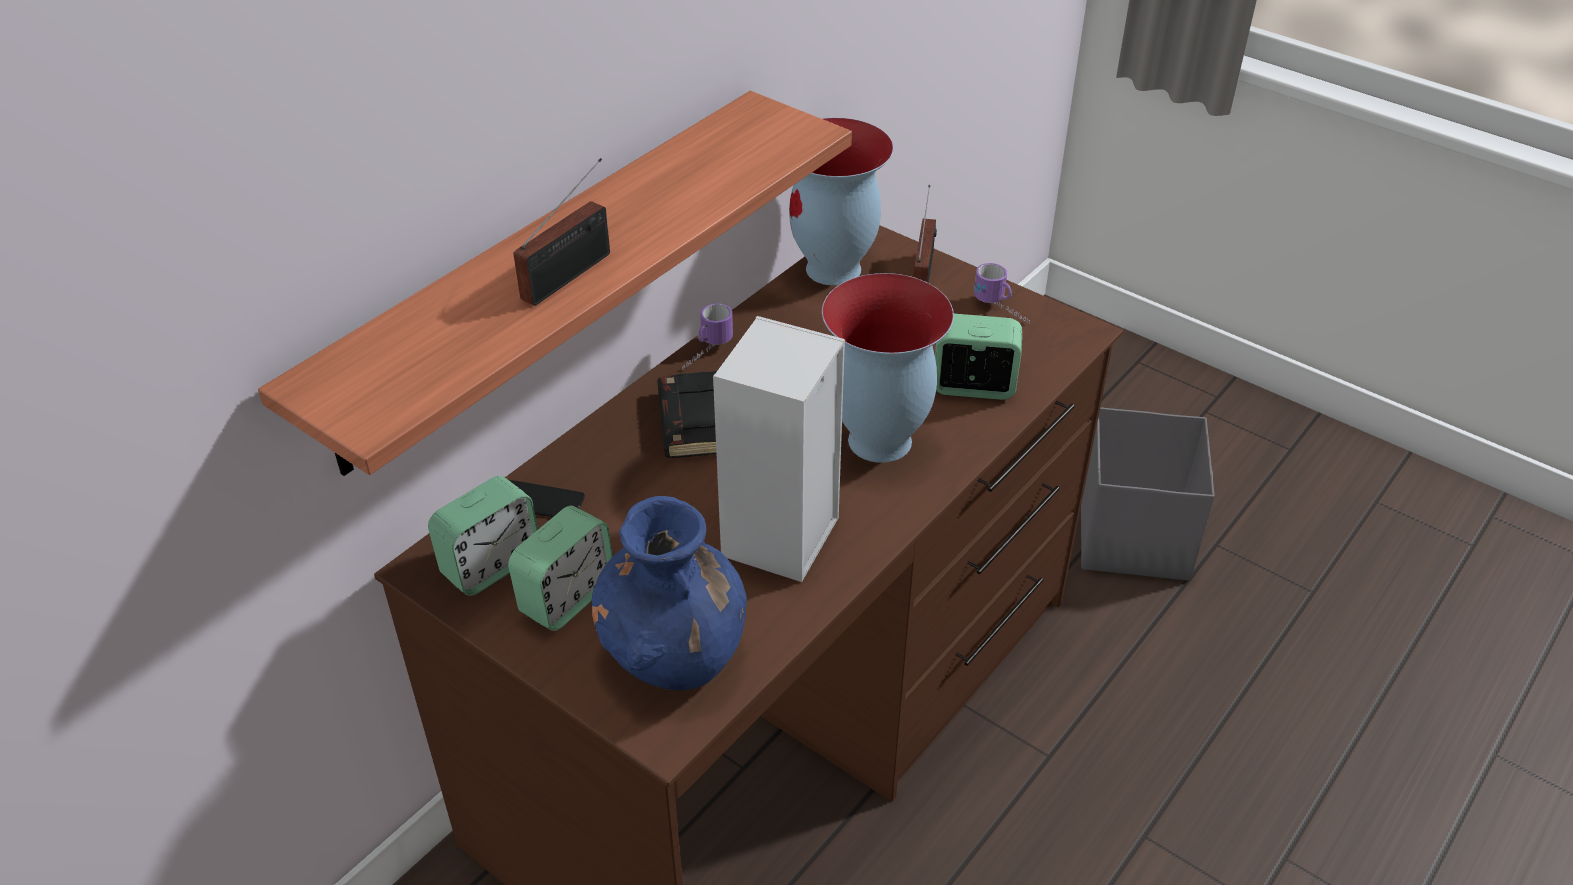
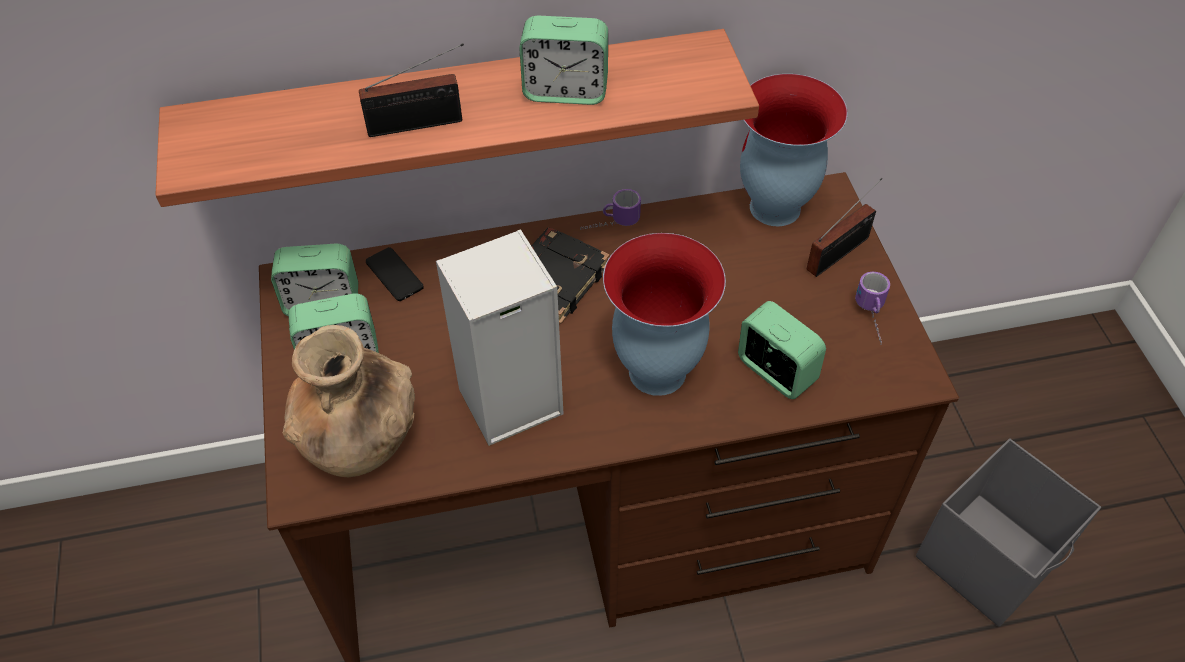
camera: 40 degrees right, 10 degrees up
(674, 653) = (360, 441): blue vase -> brown vase
(675, 190) = (565, 91): none -> alarm clock

